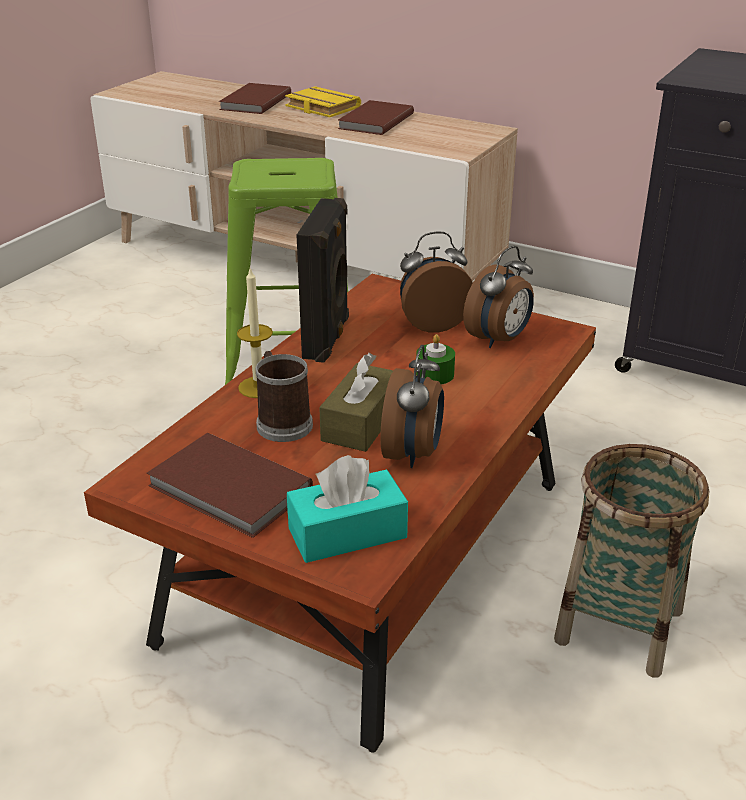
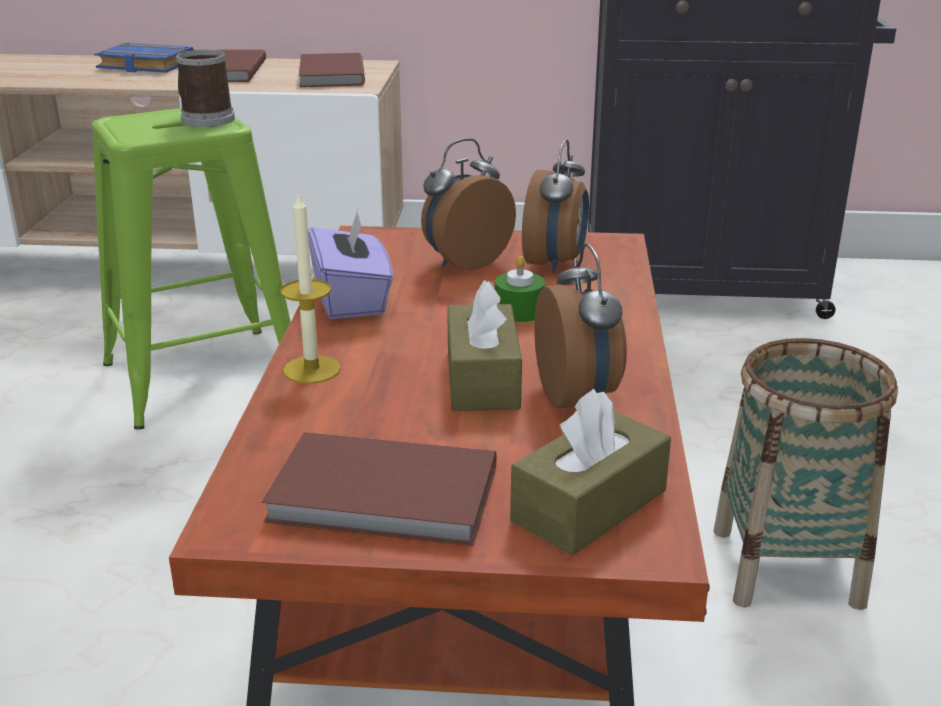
camera: 25 degrees left, 5 degrees down
(254, 102) = (48, 69): brown book -> brown book (329, 75)
(282, 422) = (381, 402): mug -> mug (203, 118)
(320, 108) = (143, 66): yellow book -> blue book
(328, 338) = (352, 300): black speaker -> purple tissue box
(347, 533) = (589, 506): turquoise tissue box -> brown tissue box

